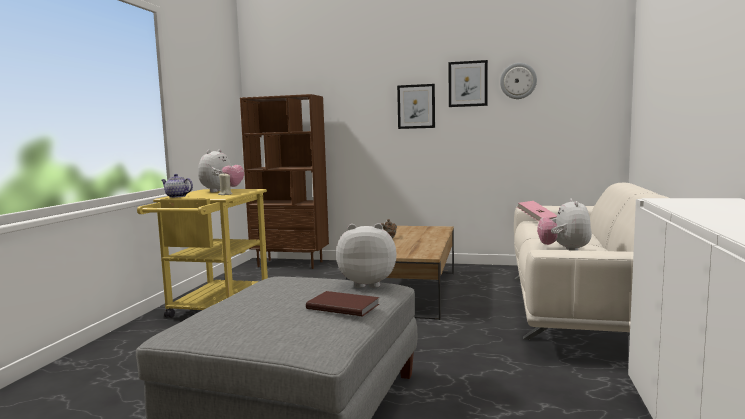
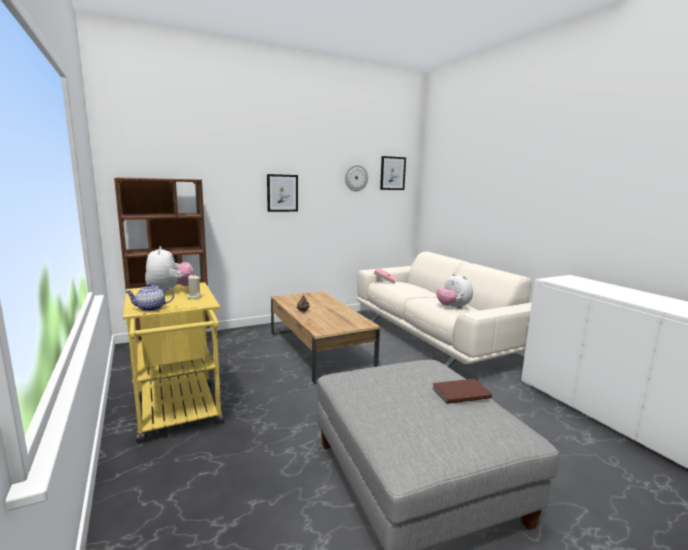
camera: 40 degrees left, 5 degrees up
(367, 283) = (419, 365): plush toy -> none
(468, 84) = (322, 177): picture -> picture (392, 173)

